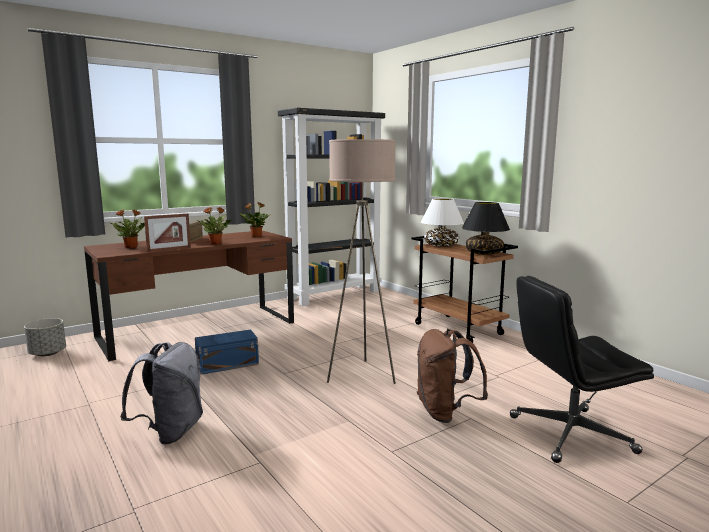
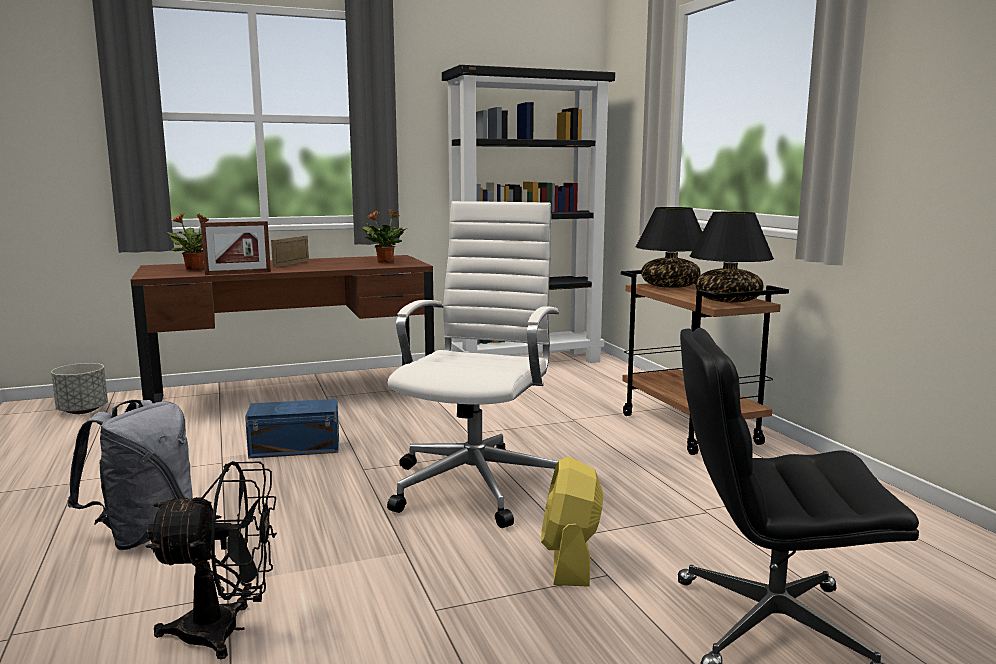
camera: 15 degrees right, 0 degrees up
(216, 243) = (313, 268): potted plant -> none
(277, 483) = (226, 631): none -> black fan
(362, 375) = (478, 484): beige floor lamp -> white office chair
(441, 245) = (670, 286): white table lamp -> black table lamp
(445, 413) = (570, 560): brown backpack -> yellow fan

